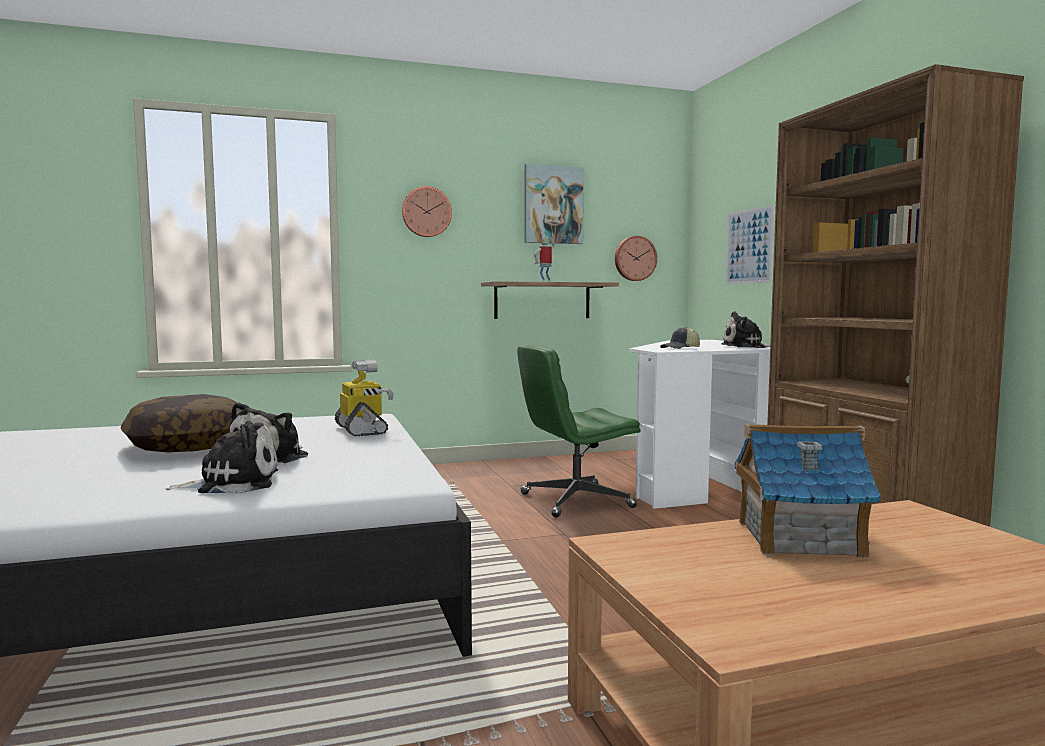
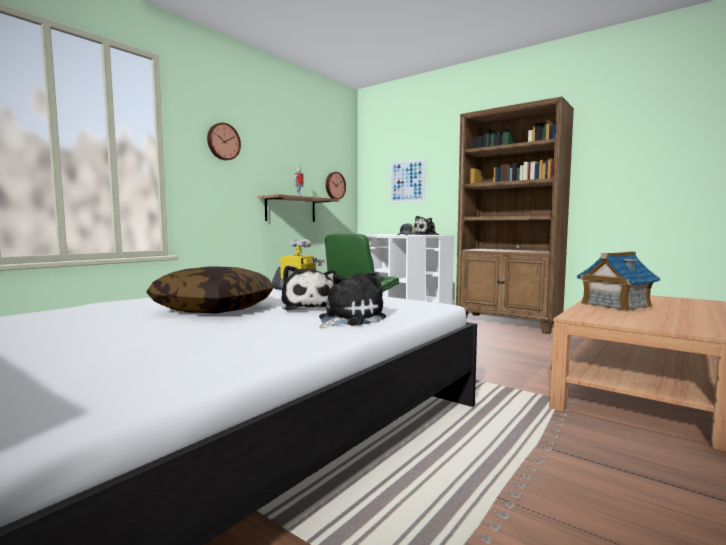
camera: 35 degrees left, 0 degrees up
(553, 205) = (295, 147): picture -> none

